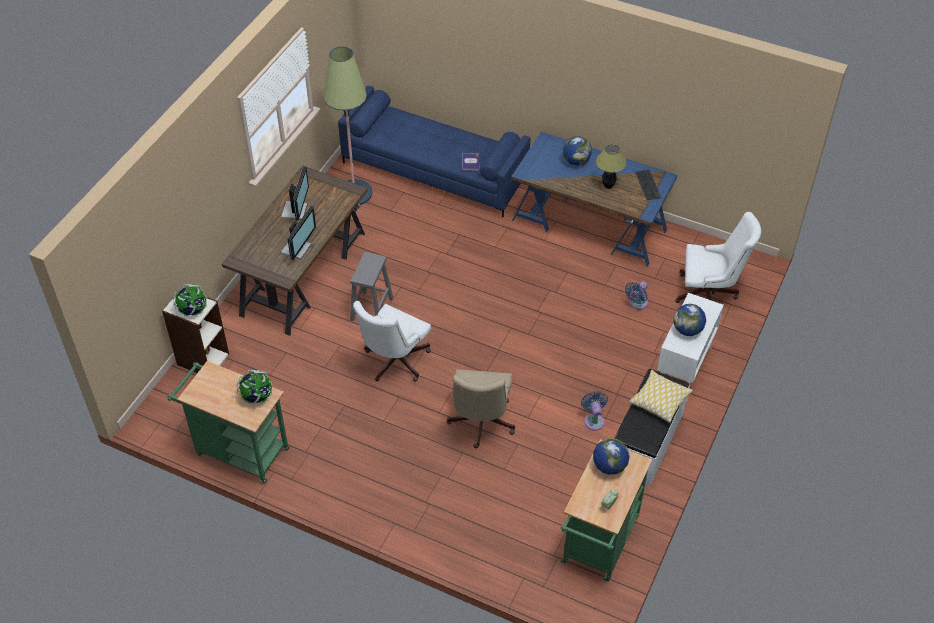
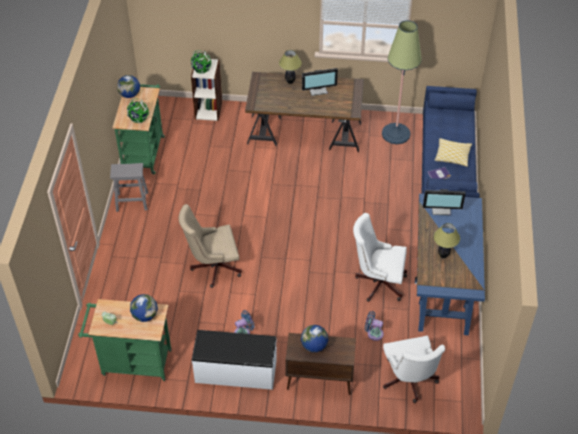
camera: 70 degrees right, 0 degrees up
(265, 232) = (290, 82): none -> table lamp
(297, 248) = (283, 102): monitor -> monitor (441, 209)
(371, 310) = (289, 178): grey stool -> grey stool (131, 201)
(393, 362) = (247, 204): white office chair -> white office chair (377, 282)
(576, 161) = (459, 228): globe -> globe (130, 95)
(647, 185) = (459, 281): keyboard -> none
(659, 400) = (245, 350): pillow -> pillow (452, 156)
(683, 369) = (318, 380): white cabinet -> brown cabinet

